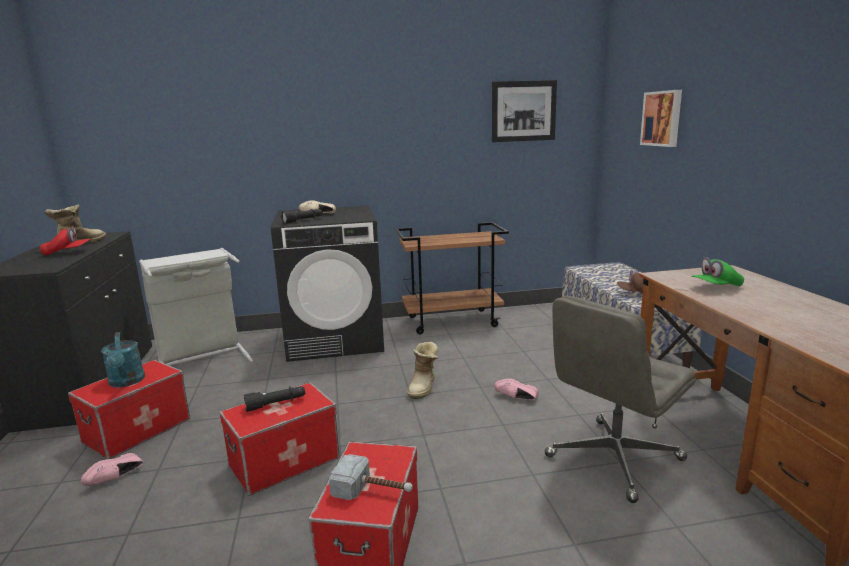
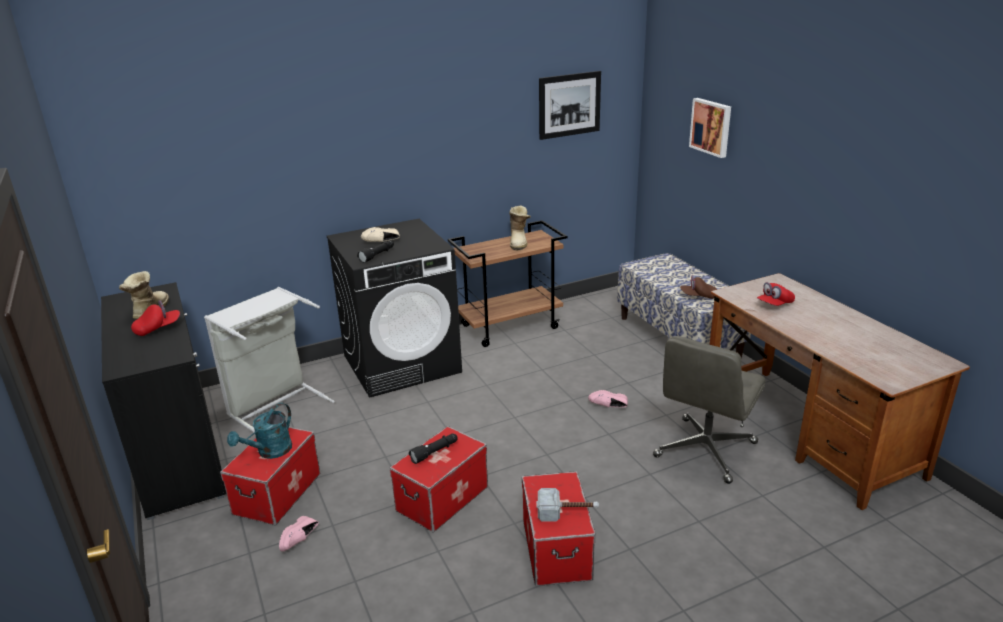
camera: 15 degrees left, 10 degrees up
(127, 382) = (270, 452): turquoise watering can -> turquoise watering can turned 75 degrees clockwise
(424, 387) = (522, 407): boot -> boot (519, 242)
(716, 287) = (774, 304): green cap -> red cap

